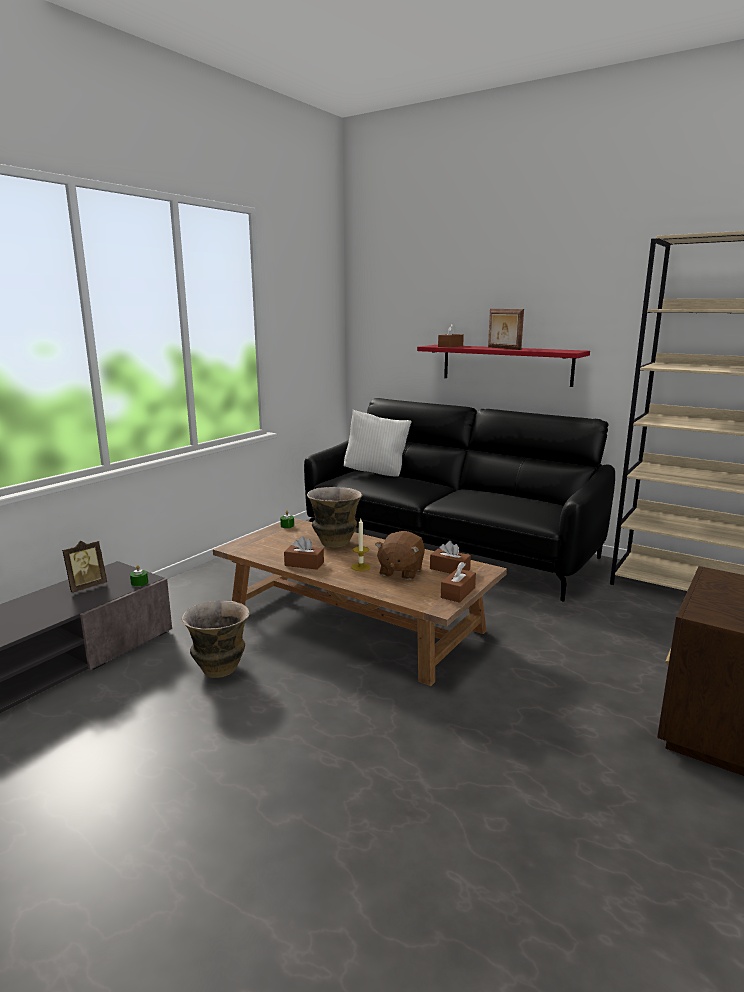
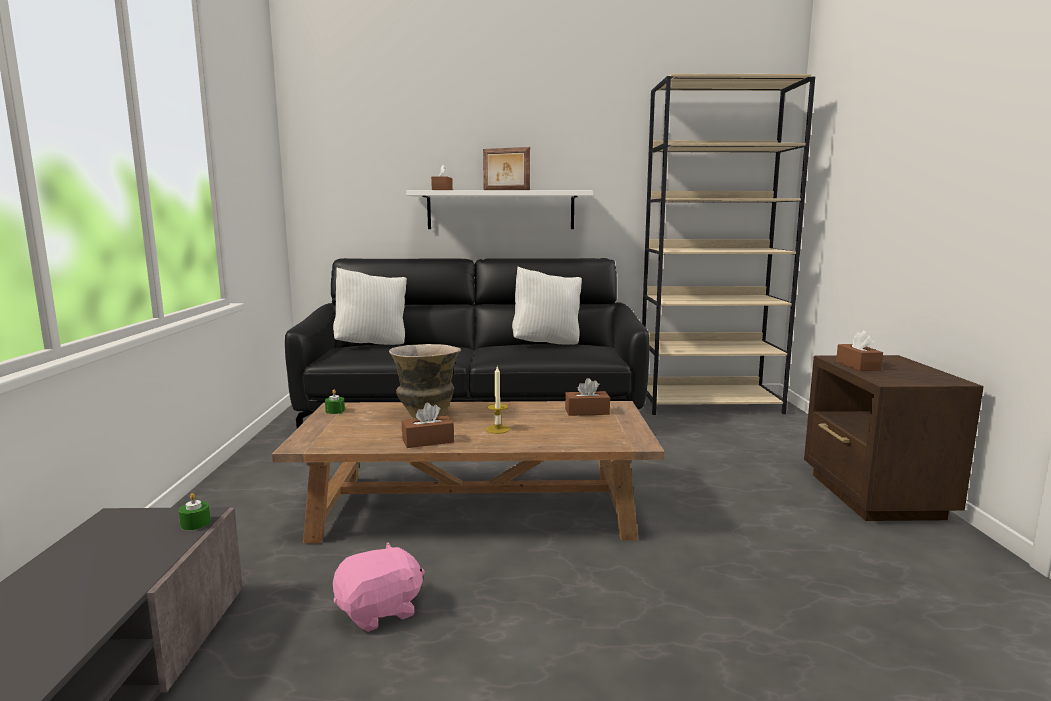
camera: 35 degrees left, 5 degrees down
(86, 586) = (98, 554): picture frame -> none
(220, 669) = (380, 611): vase -> pink plush toy
(400, 571) = (545, 424): brown plush toy -> none
(458, 592) = (631, 428): brown tissue box -> brown tissue box (857, 366)
(506, 365) = (500, 210): red shelf -> white shelf
(511, 496) = (547, 344): none -> white pillow

